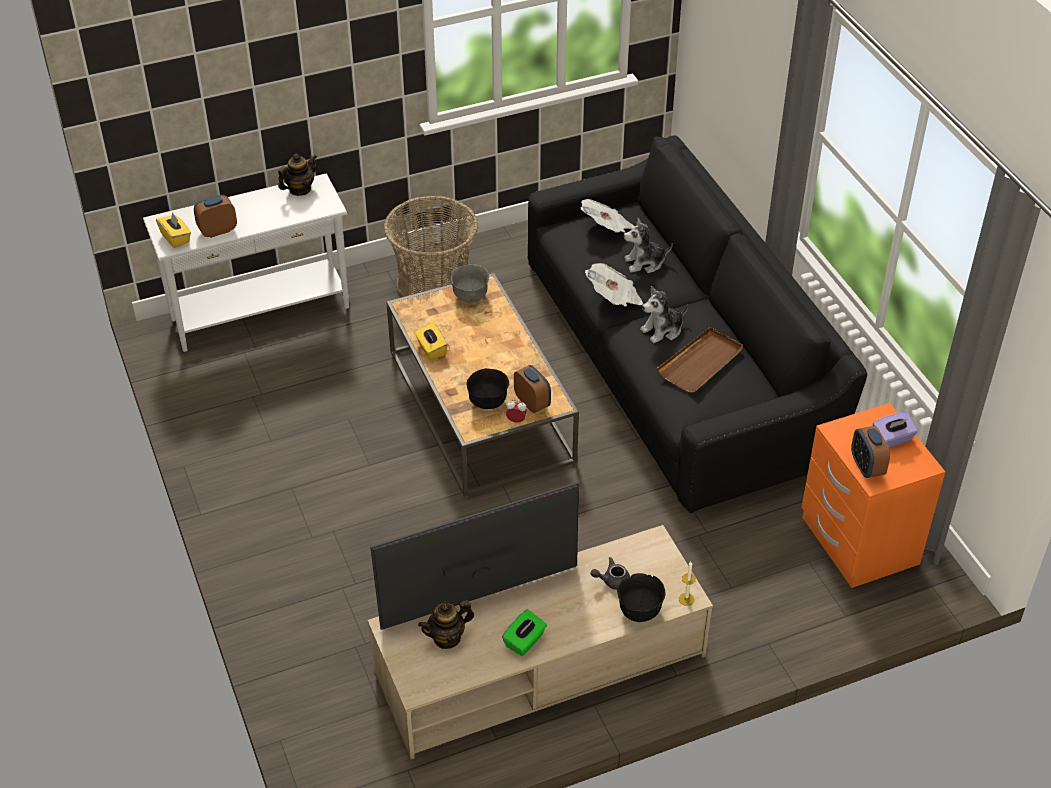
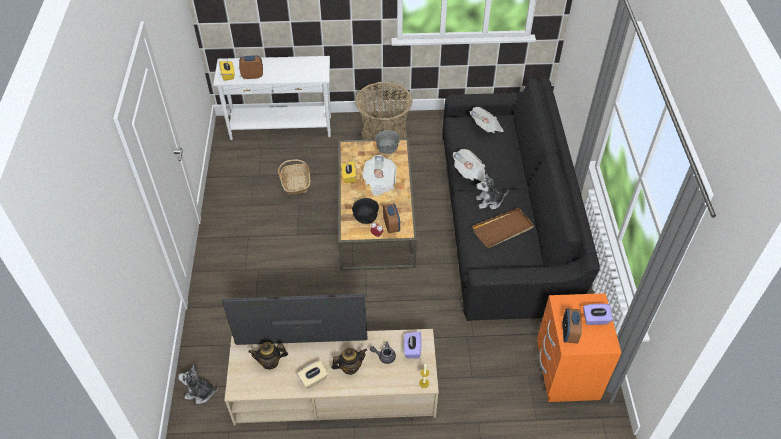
camera: 20 degrees right, 5 degrees up
(300, 189) = (309, 62): teapot -> teapot (350, 367)
(328, 389) = (296, 183): none -> basket
(482, 346) = (379, 182): none -> newspaper
(524, 641) = (313, 379): green tissue box -> beige tissue box
(639, 611) = (391, 382): black bowl -> none
(645, 263) = (498, 155): plush toy -> plush toy (200, 393)
(647, 560) = (412, 349): none -> purple tissue box

